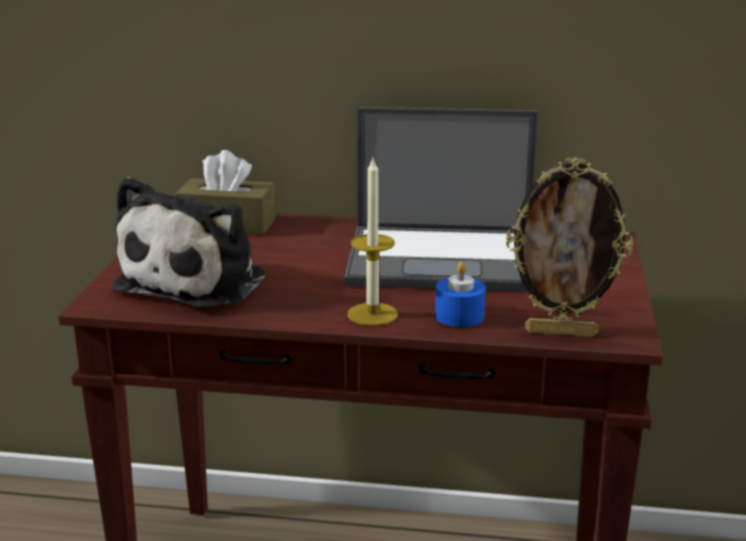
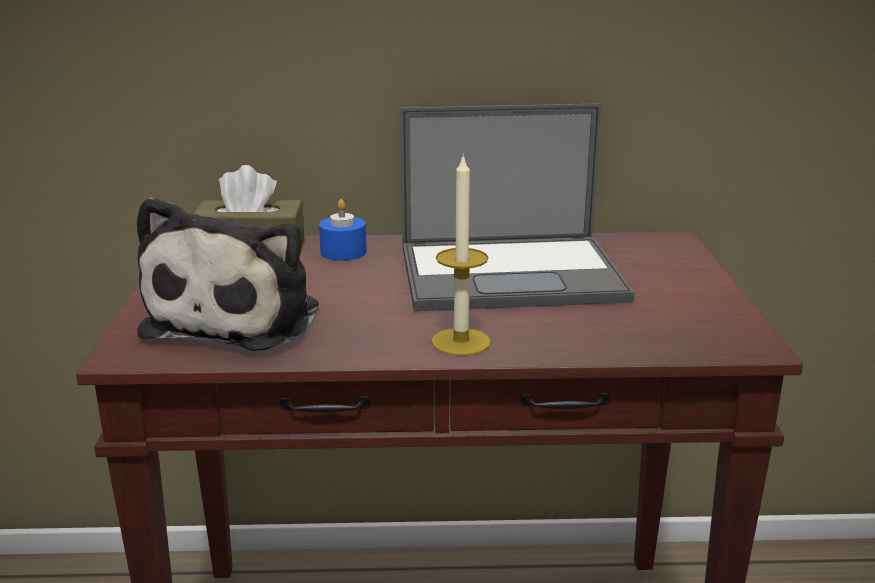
camera: 10 degrees left, 0 degrees up
(459, 316) = (560, 336): blue candle -> blue candle (343, 252)
(561, 332) = (681, 346): picture frame -> none

